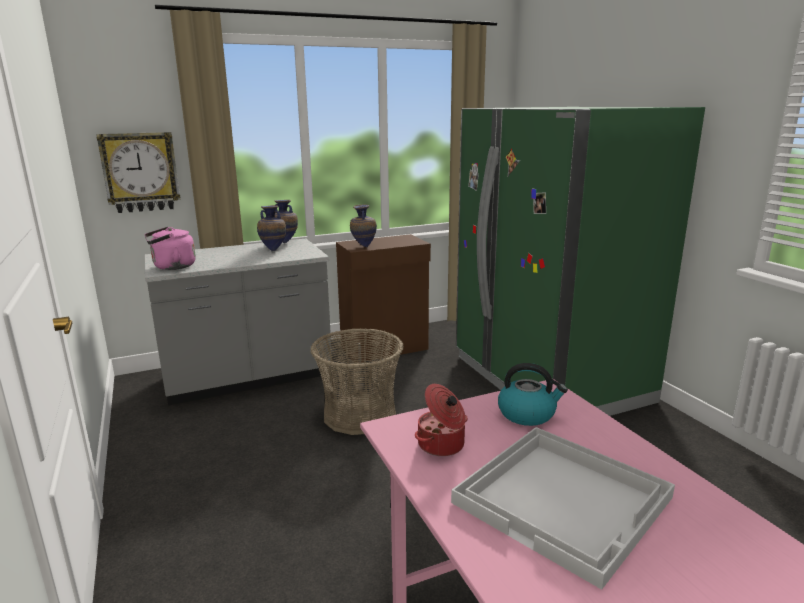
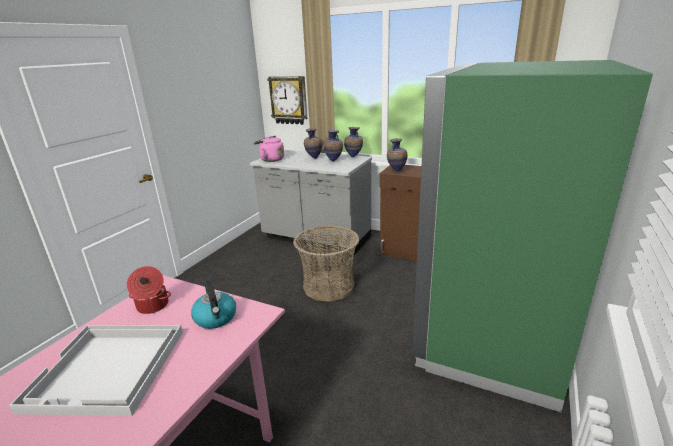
camera: 50 degrees right, 5 degrees up
(235, 253) = (313, 158): none -> vase

